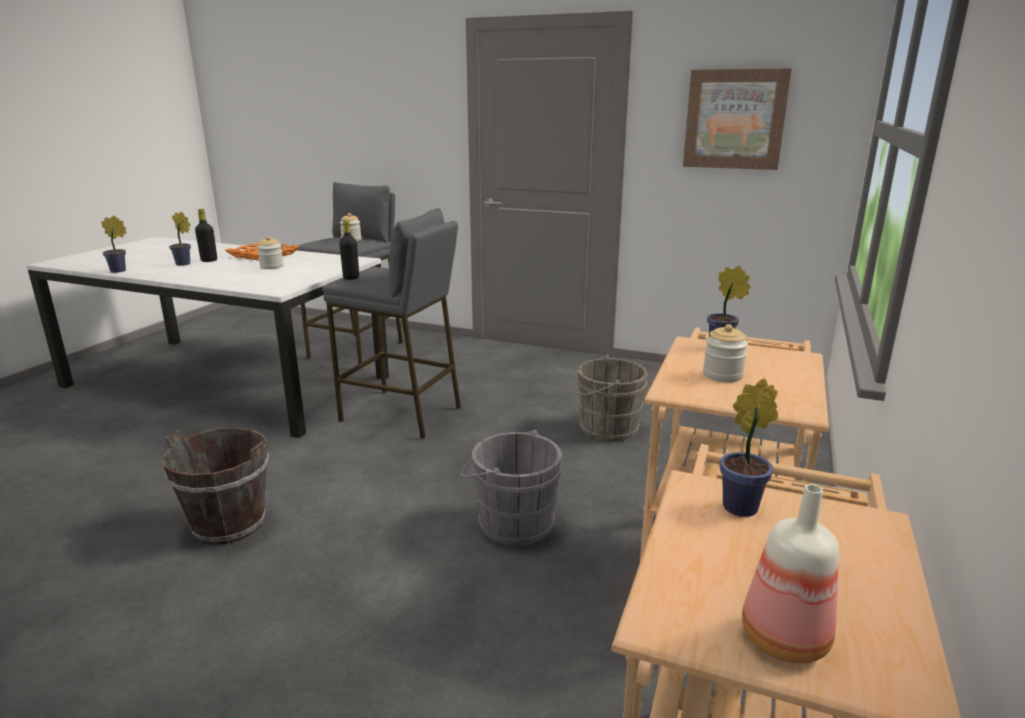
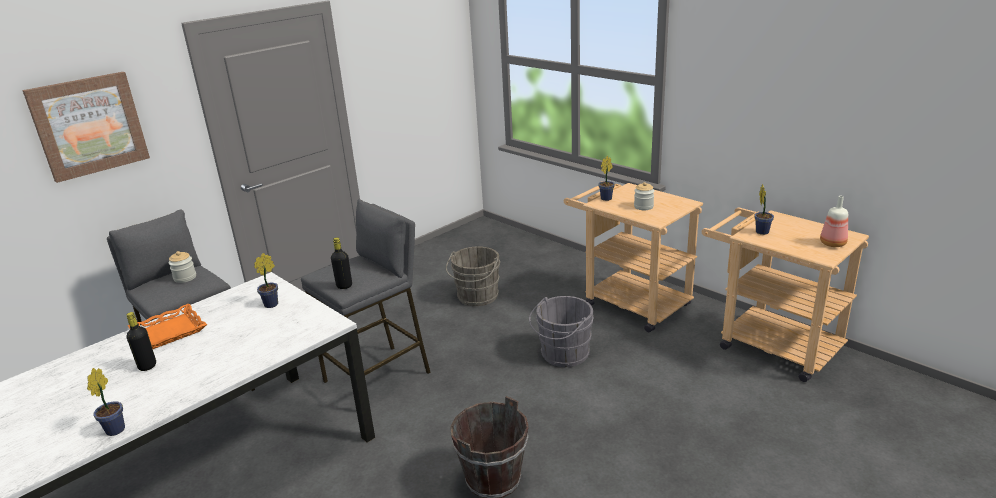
camera: 65 degrees left, 5 degrees up
(184, 264) = (145, 382): potted plant -> potted plant (273, 304)
(272, 267) = (233, 327): jar -> none
(735, 119) = (408, 67): picture -> picture (89, 125)

